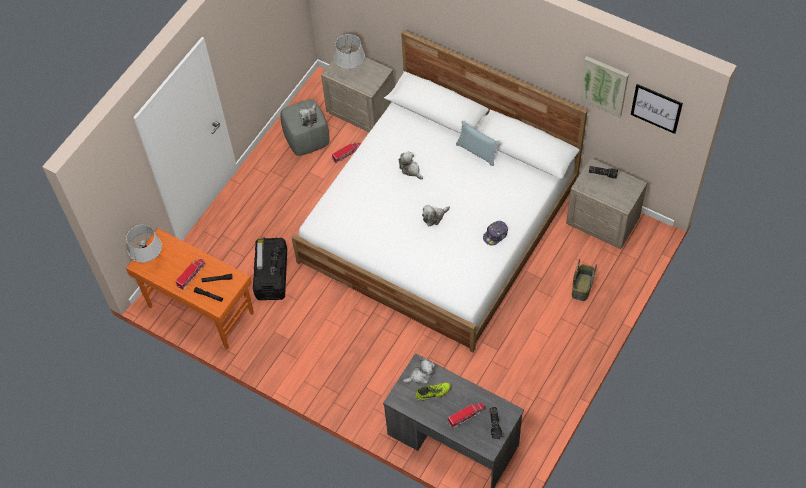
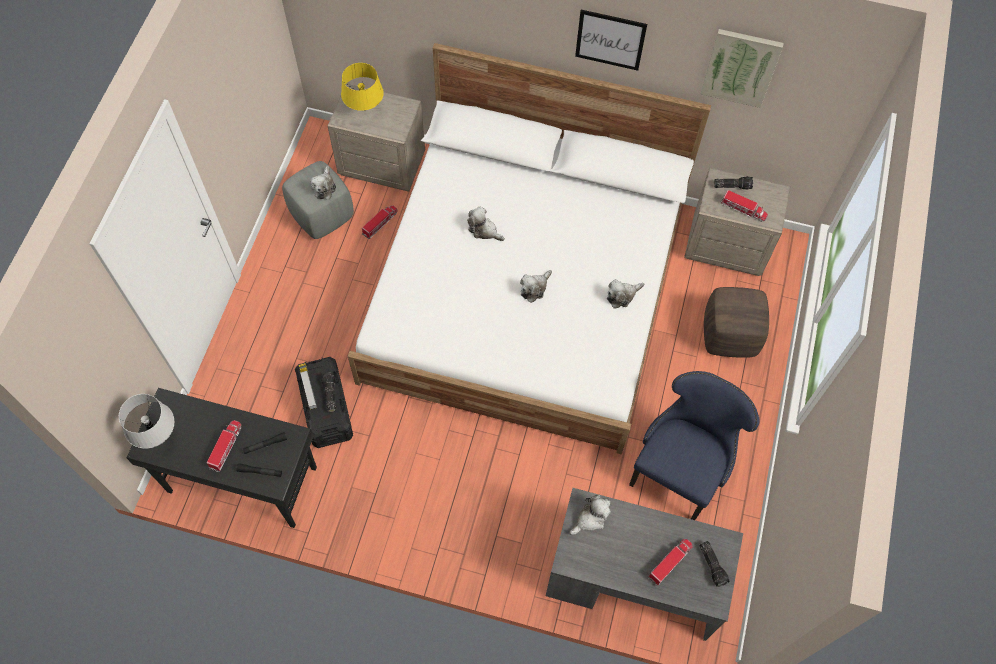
camera: 20 degrees left, 5 degrees up
(200, 310) = (241, 480): orange console table -> black console table
(351, 69) = (365, 111): grey table lamp -> yellow table lamp
(433, 393) = (615, 540): shoe -> none
(477, 152) = (563, 189): blue pillow -> none
(495, 235) = (622, 296): cap -> plush toy
(513, 372) = (680, 469): none -> blue chair
(582, 287) = (730, 336): basket -> brown ottoman
(605, 192) = (743, 209): none -> toy truck
(656, 108) = (818, 85): picture -> picture (610, 40)

